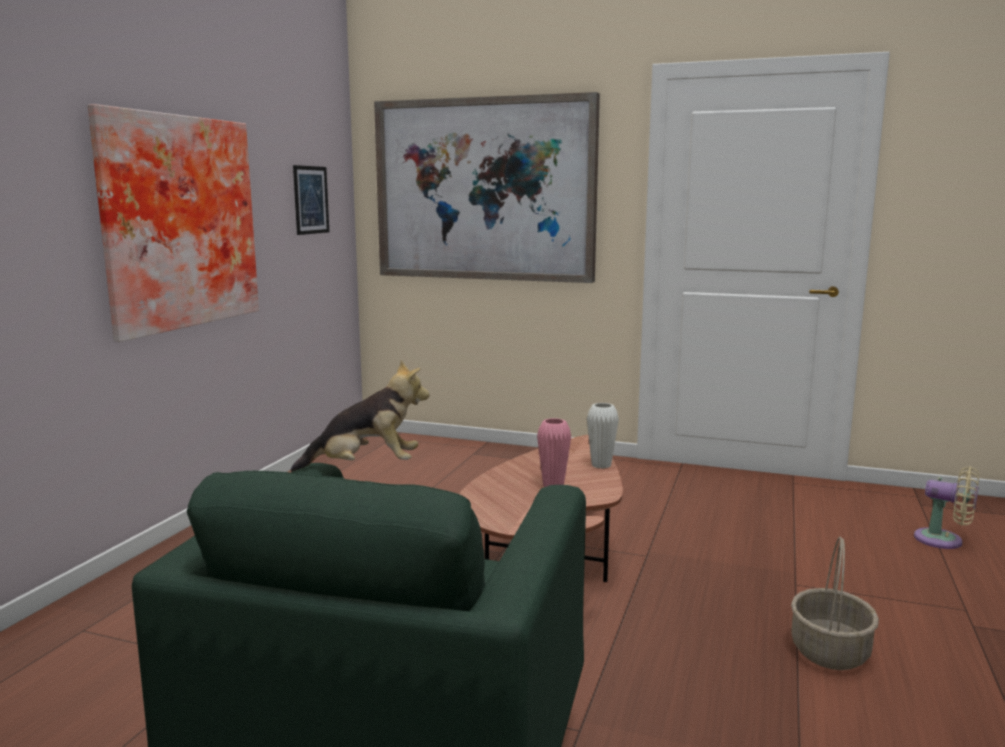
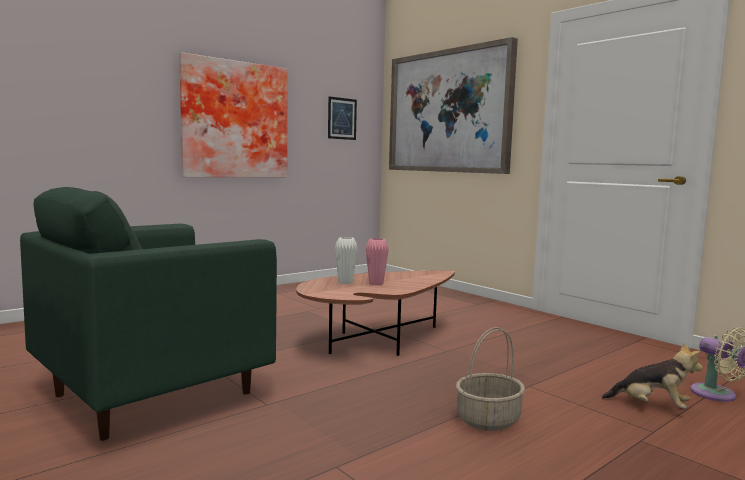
camera: 30 degrees right, 5 degrees down
(366, 467) = (196, 226): plush toy -> plush toy (651, 406)
(601, 465) = (427, 281): white vase -> white vase (345, 282)

